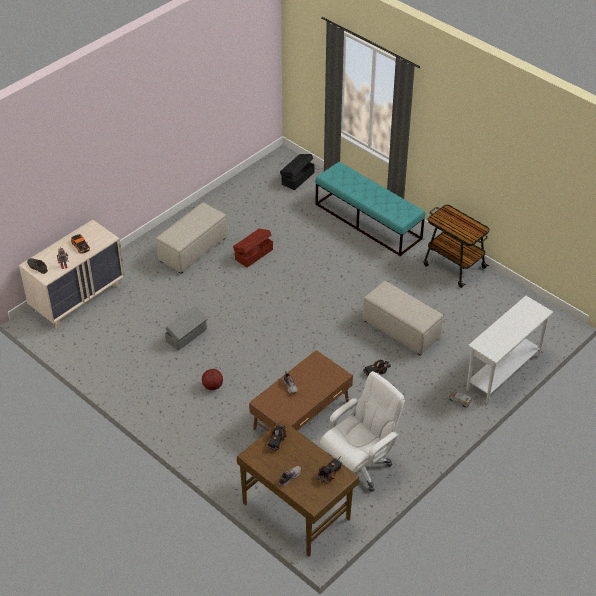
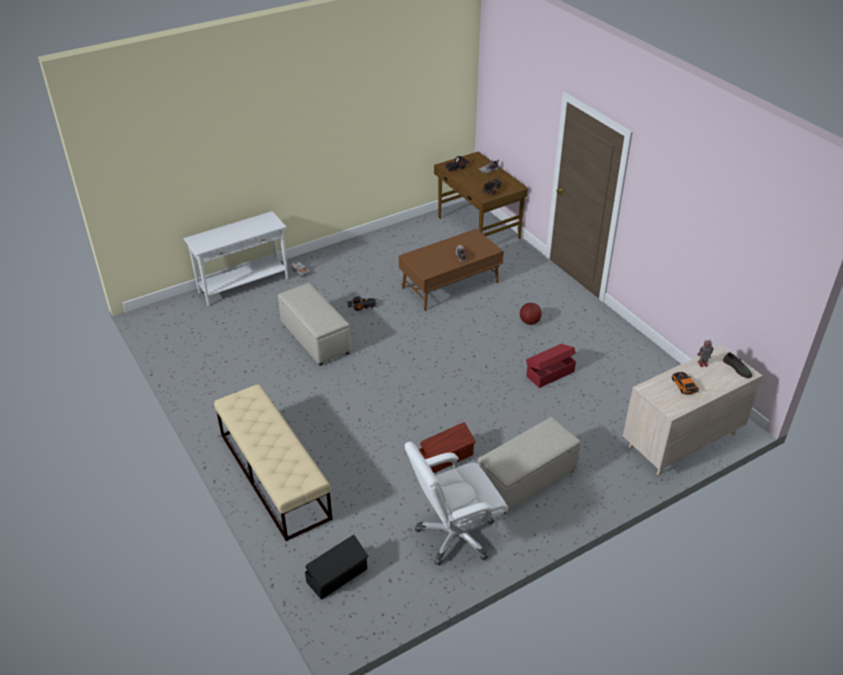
camera: 165 degrees left, 5 degrees down
(187, 335) = (549, 373): grey storage box -> red storage box
(359, 466) = (415, 244): white office chair -> white office chair (455, 536)
(368, 221) = (274, 475): turquoise bench -> beige bench
(453, 266) = (209, 394): cart -> none

